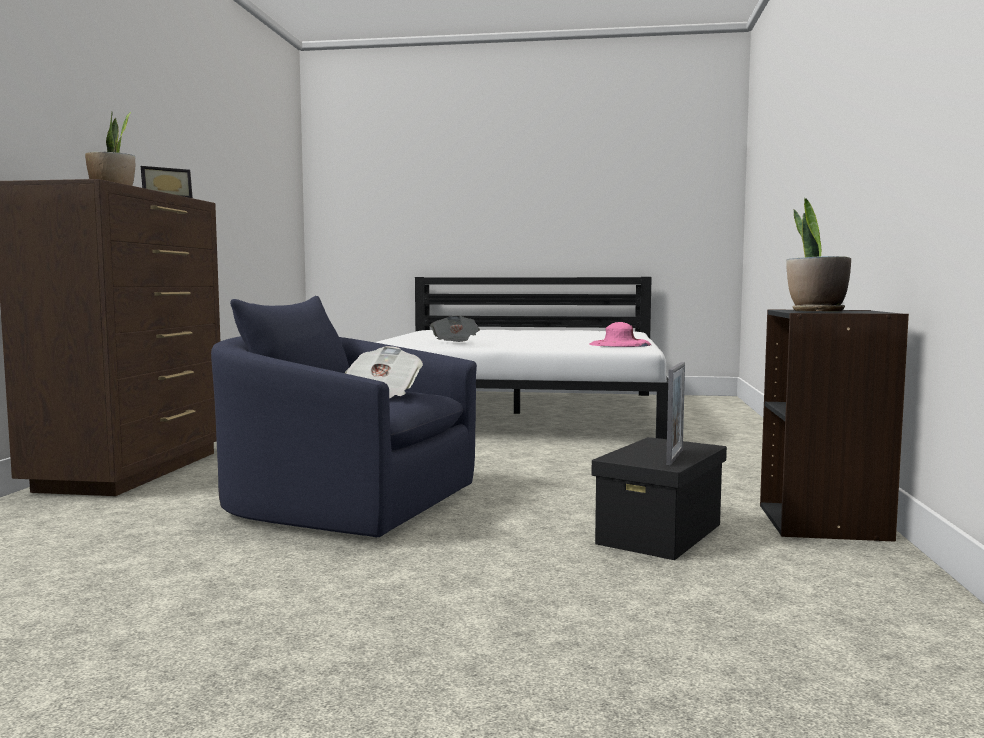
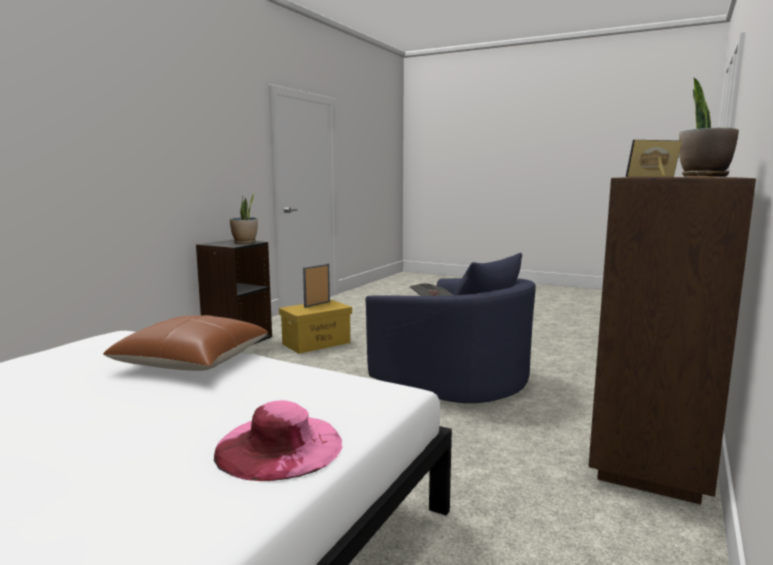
camera: 160 degrees left, 5 degrees up
(455, 343) = (252, 392): newspaper -> none
(528, 346) = (192, 361): none -> brown pillow
(619, 344) = (76, 353): pink hat -> pink hat (279, 446)
(659, 533) = (316, 343): black storage box -> yellow storage box

